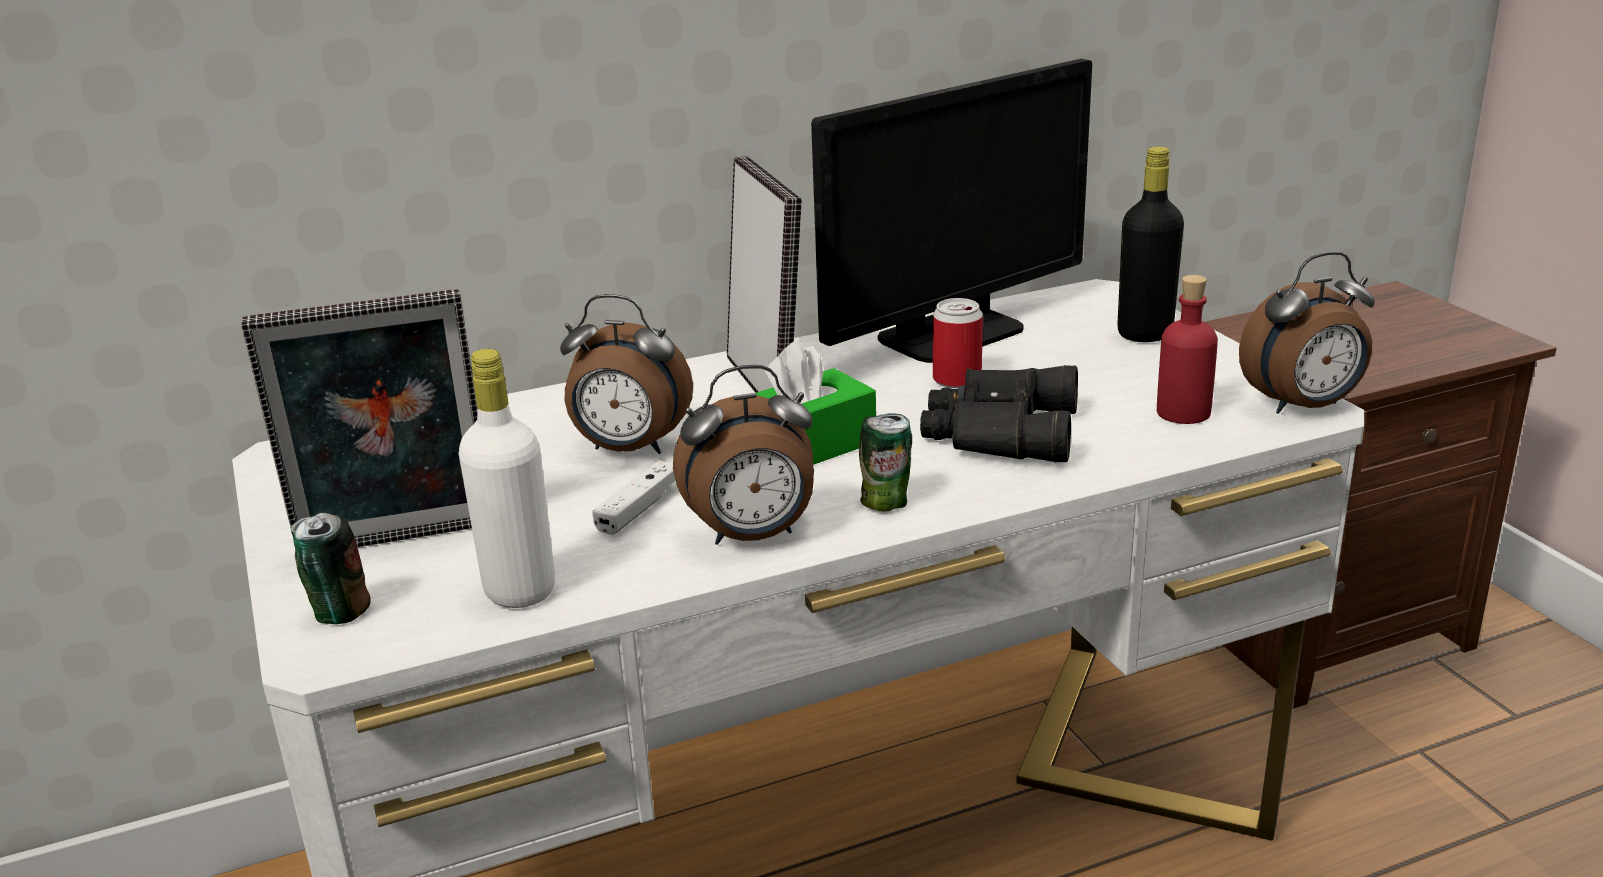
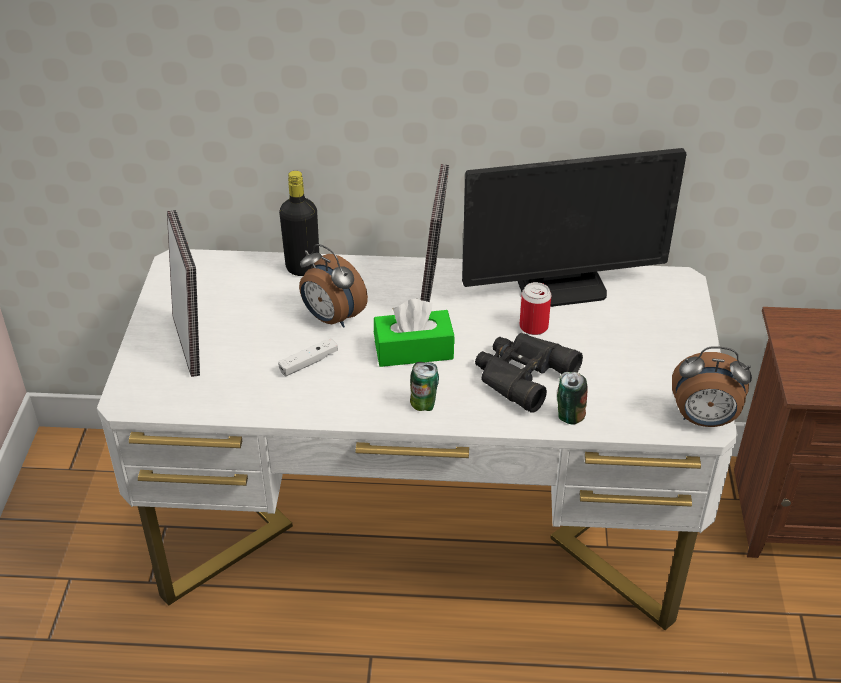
camera: 25 degrees right, 15 degrees up
(338, 612) = (145, 379): can -> can (569, 416)
(398, 543) = (192, 344): picture frame -> picture frame turned 120 degrees counterclockwise
(520, 590) = (224, 395): white bottle -> none
(752, 536) = (346, 402): alarm clock -> none
(1144, 334) = (672, 327): black bottle -> black bottle (303, 268)
(1183, 412) = (632, 398): red bottle -> none

